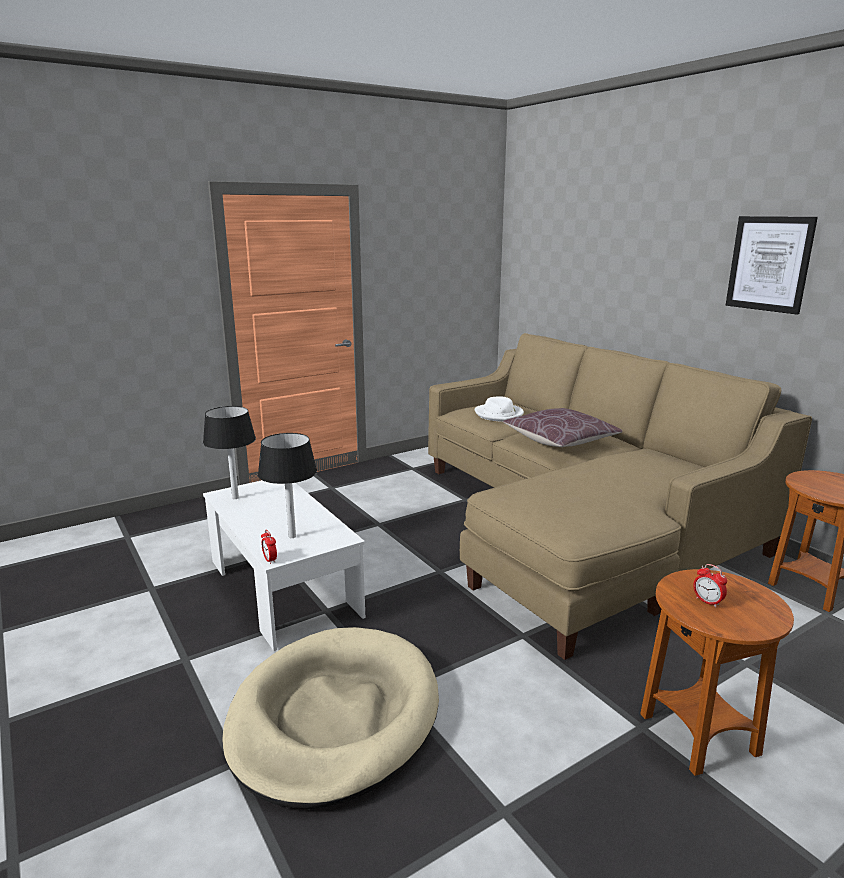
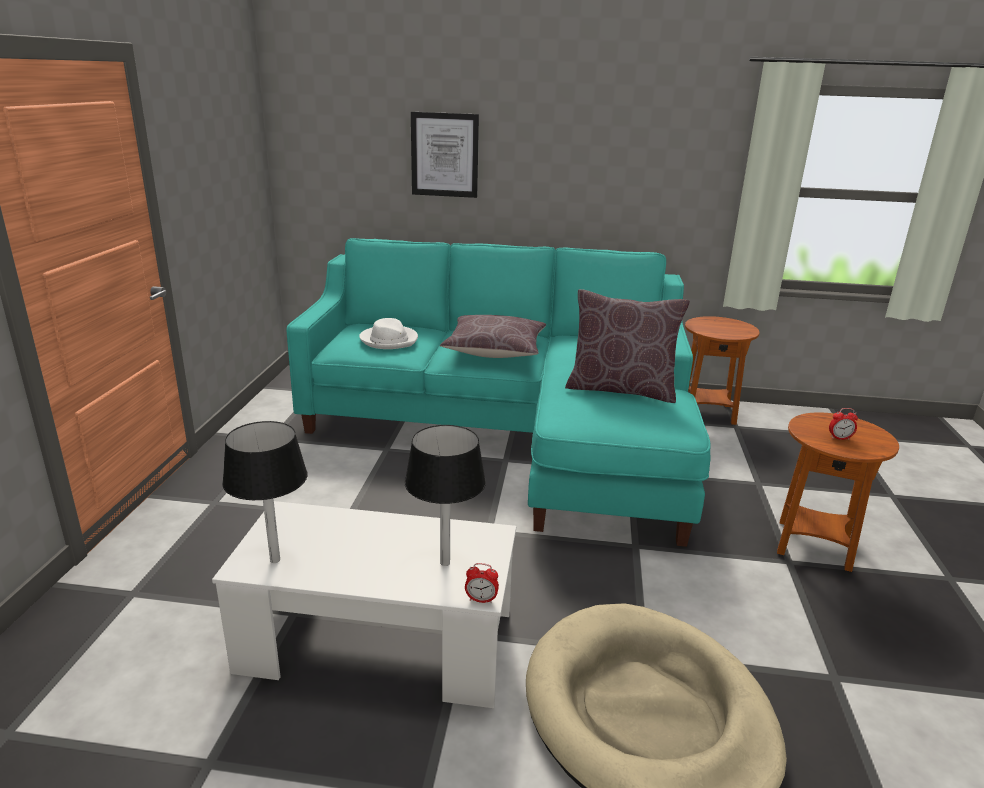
camera: 50 degrees left, 5 degrees up
(575, 524) = (512, 431): beige sofa -> turquoise sofa
(588, 492) = (621, 389): none -> brown pillow
(769, 264) = (628, 145): picture -> picture (444, 155)

